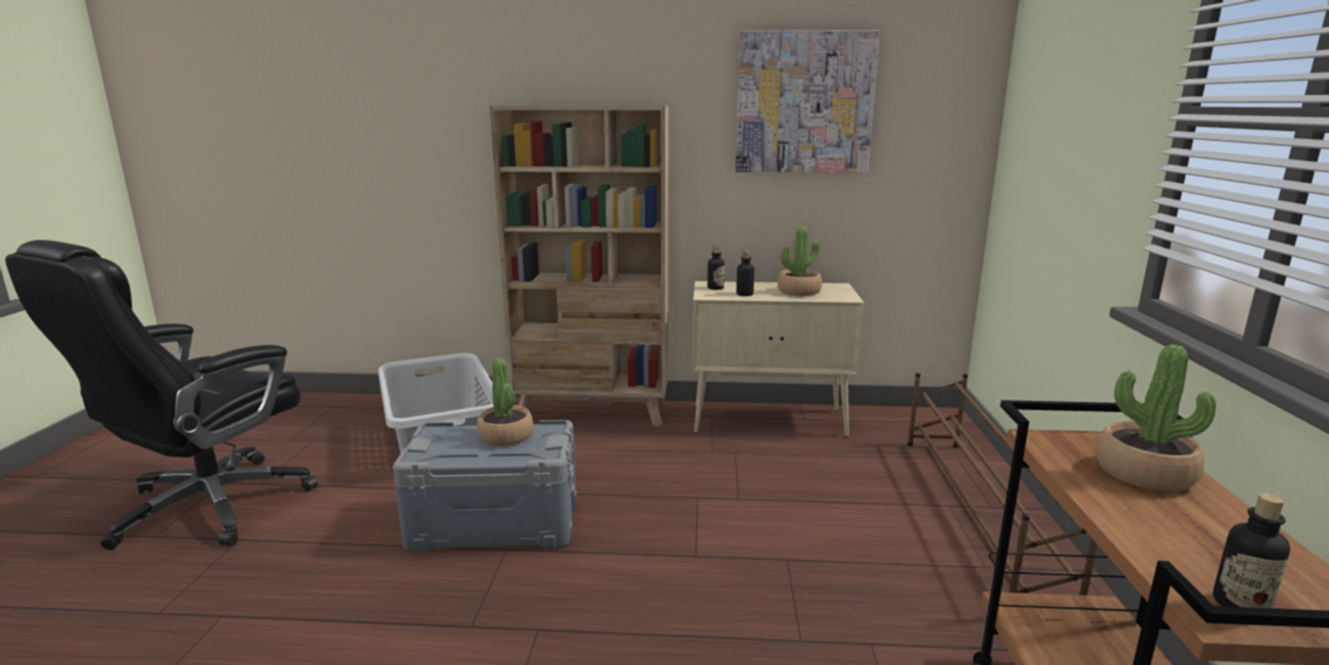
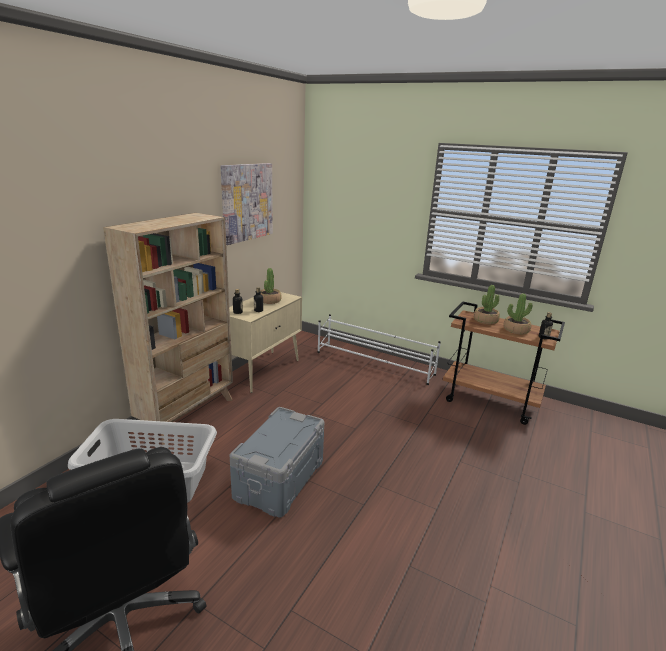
camera: 65 degrees left, 5 degrees up
(506, 436) = (276, 429): potted plant -> potted plant (516, 330)
(976, 514) = (374, 363): brown shoe rack -> white shoe rack

